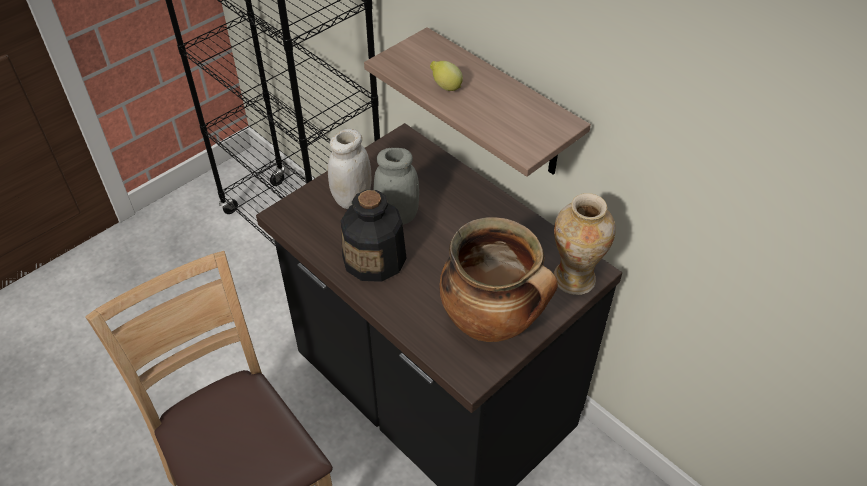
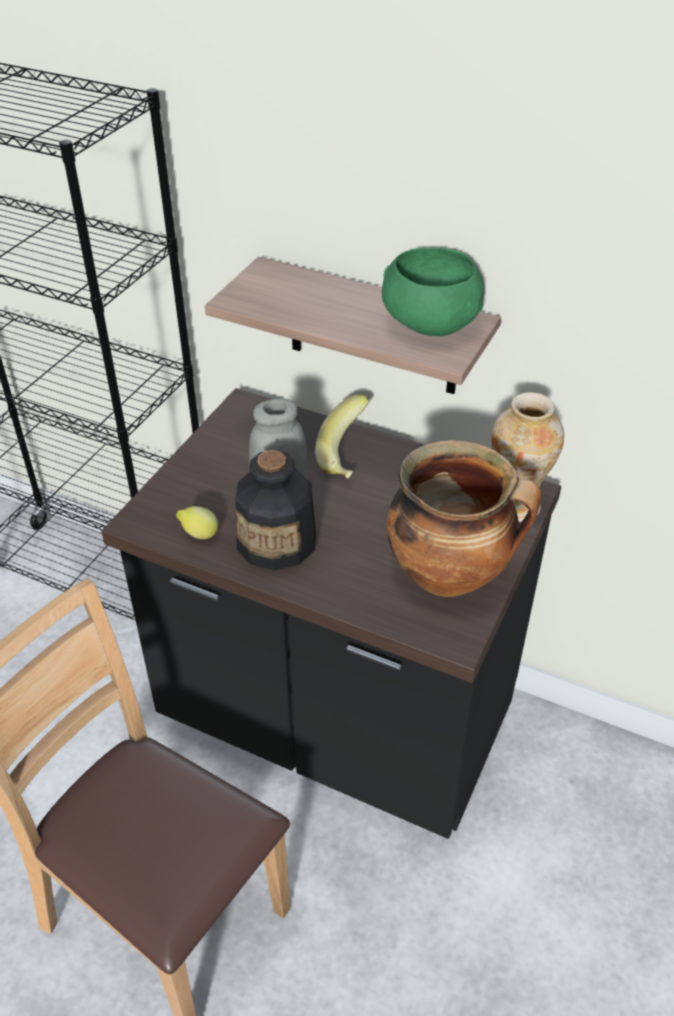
camera: 20 degrees left, 5 degrees down
(352, 199) = (215, 483): white jar -> none
(446, 87) = (318, 312): lemon -> lemon (199, 535)
(462, 203) = (348, 457): none -> banana
(526, 119) = (429, 326): none -> green bowl

